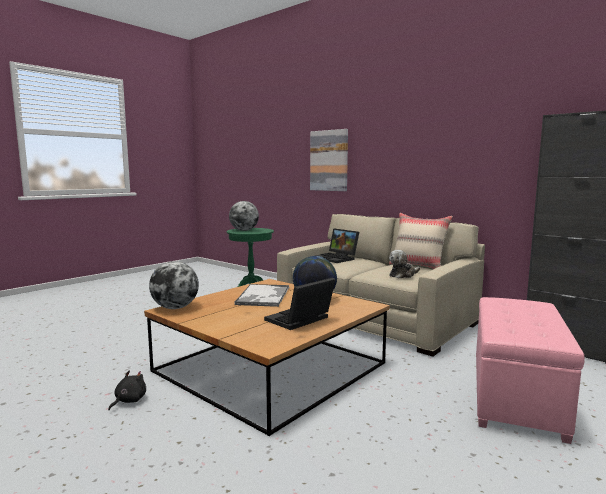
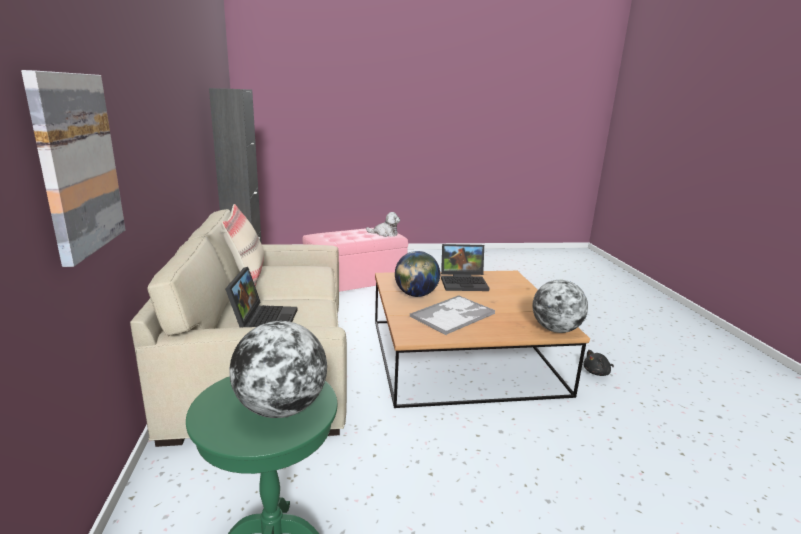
camera: 140 degrees left, 10 degrees up
(403, 275) = (304, 271): plush toy -> plush toy (385, 233)

